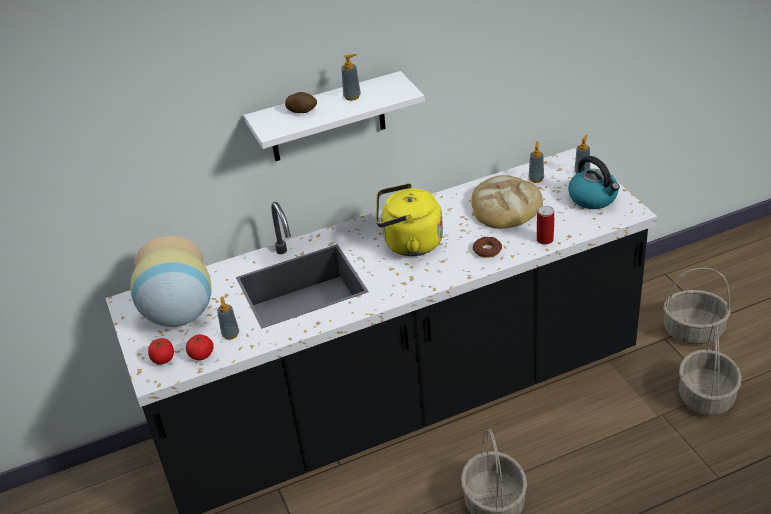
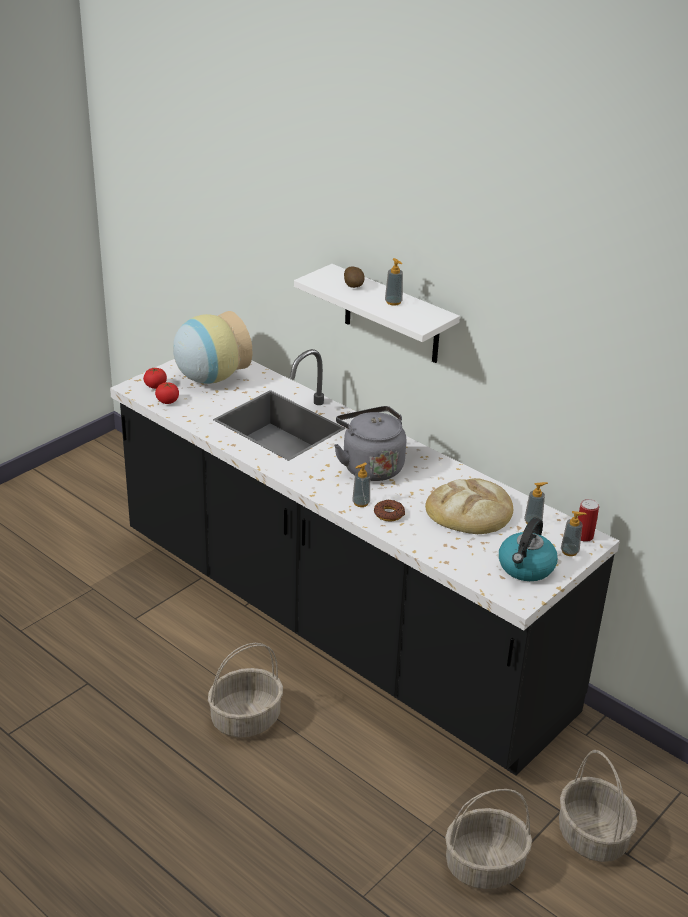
camera: 60 degrees right, 5 degrees down
(230, 334) = (198, 407): soap dispenser -> soap dispenser (361, 503)
(409, 243) = (370, 466): yellow kettle -> grey kettle
(545, 239) = (429, 547): can -> can (584, 536)

